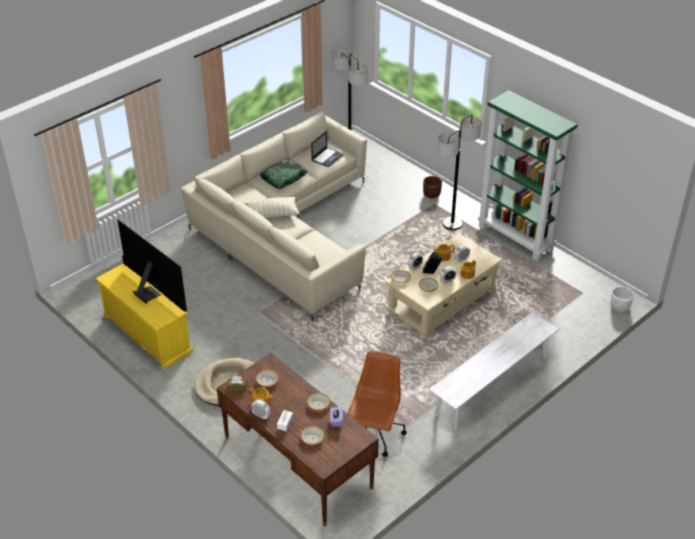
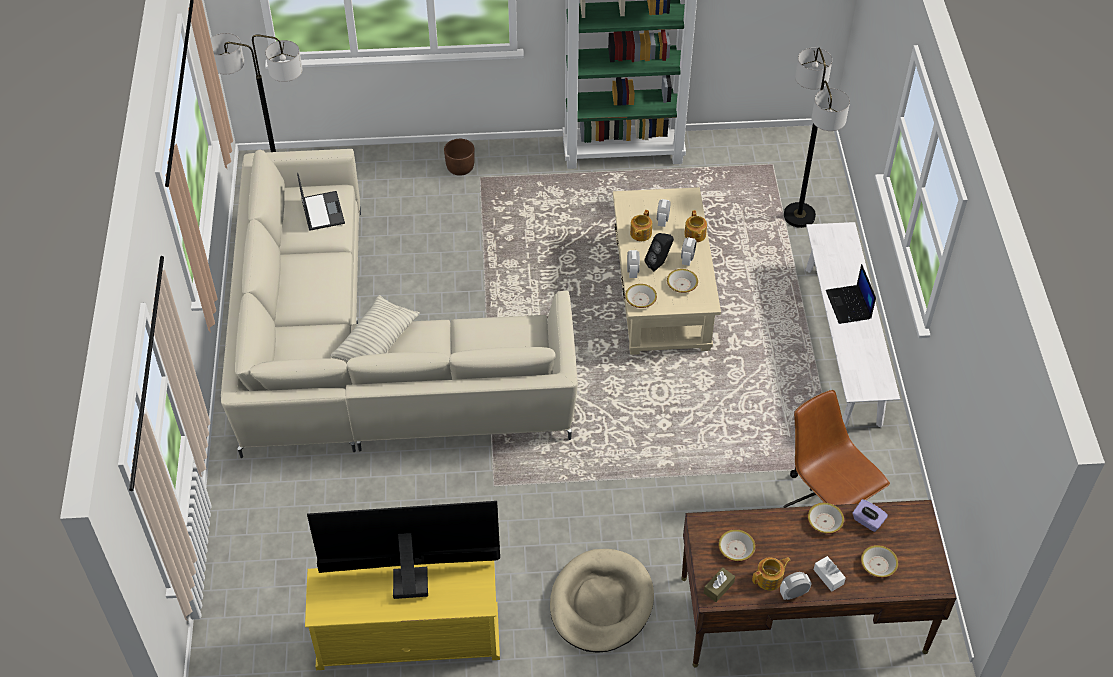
camera: 50 degrees left, 10 degrees up
(283, 177) = (311, 281): pillow -> none
(452, 224) = (536, 188): floor lamp -> floor lamp (799, 216)
(496, 356) = (849, 305): none -> laptop
(619, 307) = (824, 152): white planter -> none

